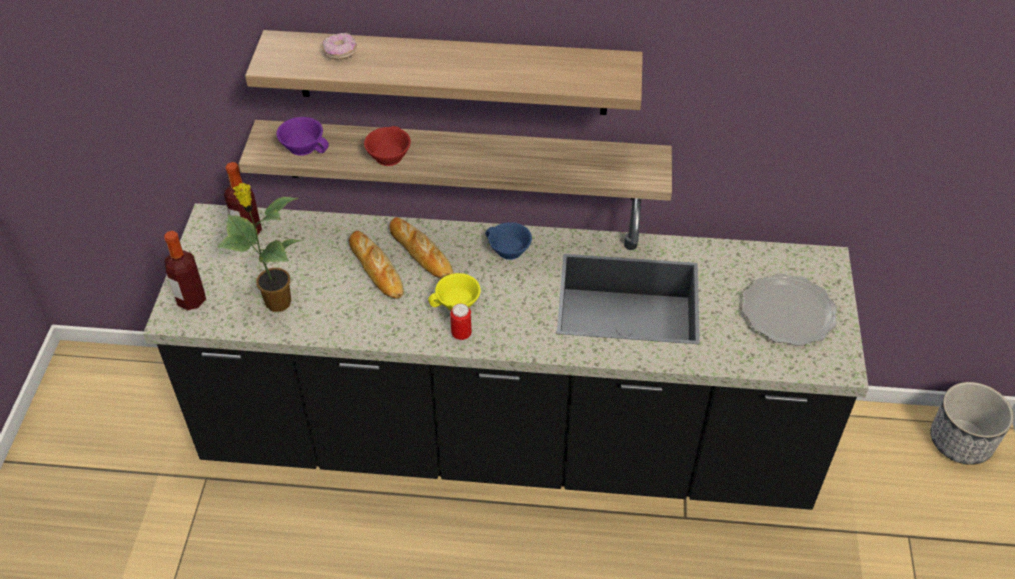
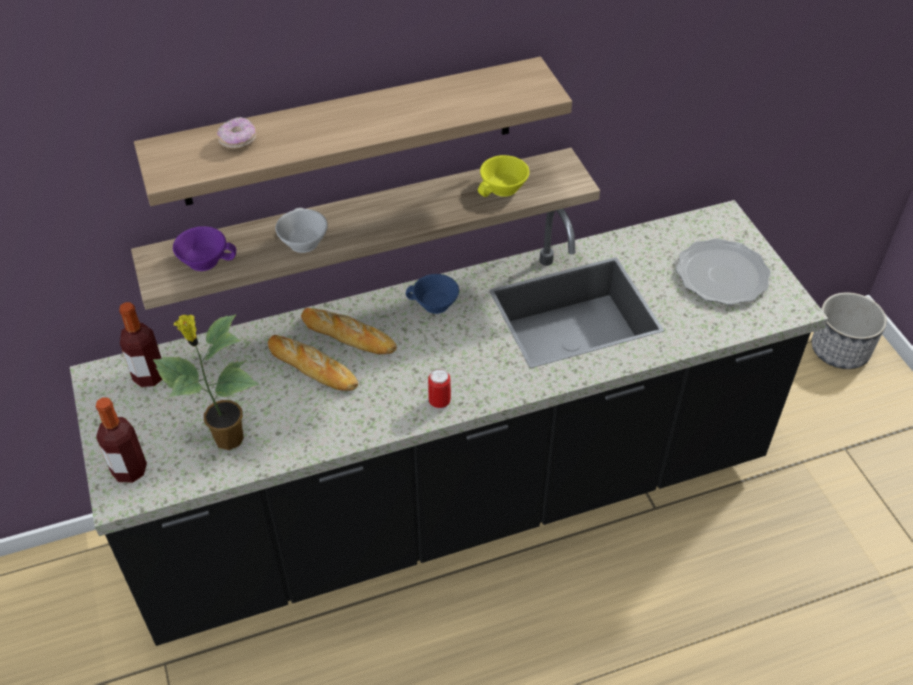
camera: 25 degrees left, 0 degrees up
(387, 155) = (301, 241): red cup -> white cup
(457, 304) = (416, 374): yellow cup -> yellow cup (504, 189)

